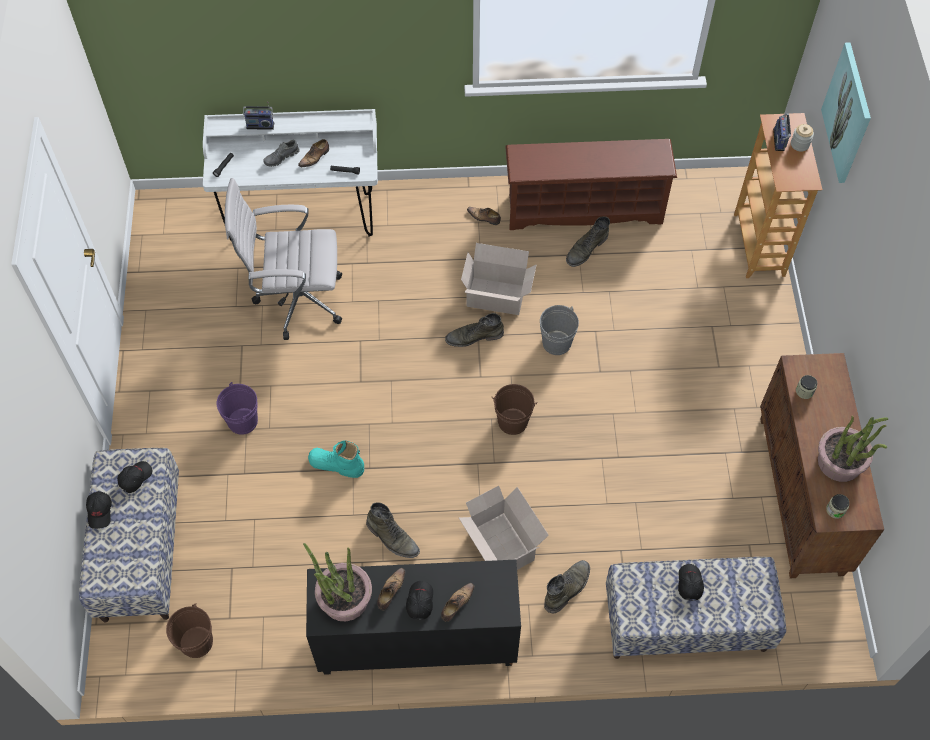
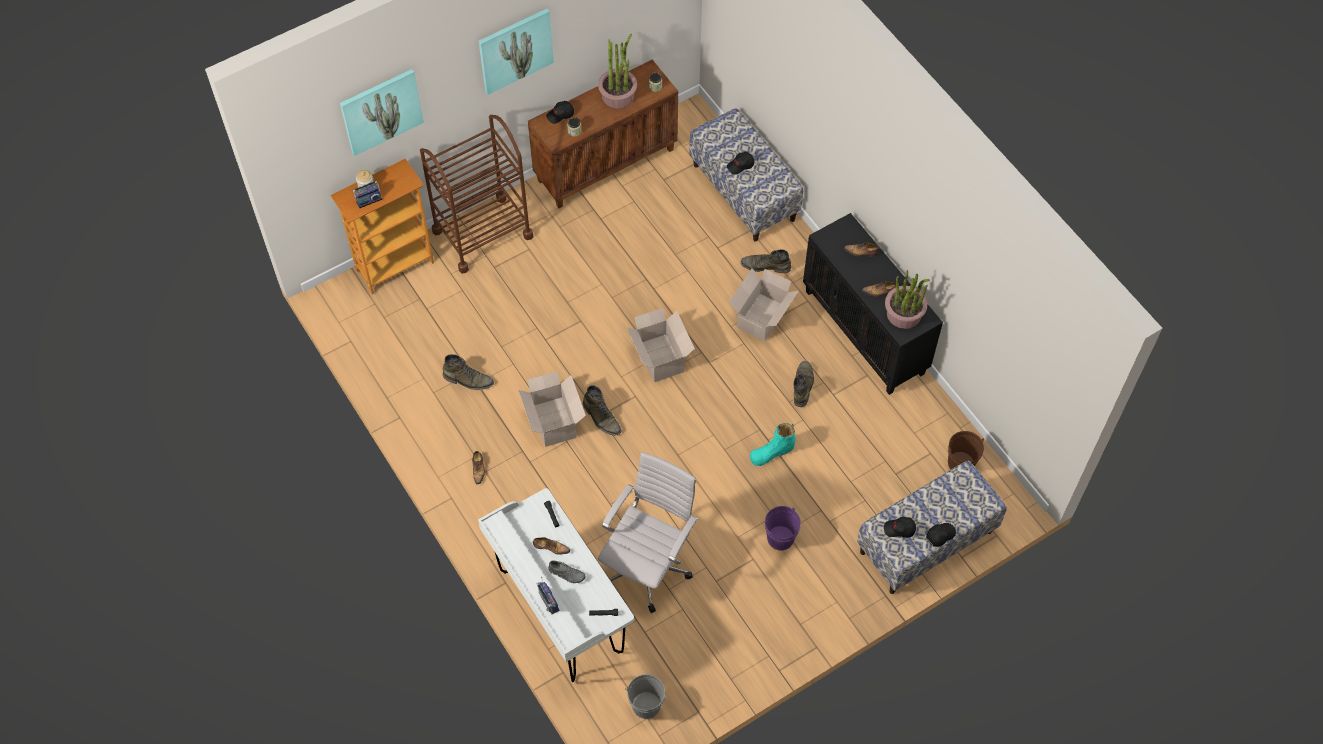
camera: 120 degrees left, 0 degrees up
(296, 300) = (648, 566): white office chair -> white office chair turned 120 degrees counterclockwise
(336, 465) = (772, 452): turquoise boot -> turquoise boot turned 75 degrees clockwise
(419, 601) = (875, 272): black cap -> black cap (560, 115)
(513, 421) = (660, 356): brown bucket -> cardboard box
(556, 342) = (572, 360): grey bucket -> grey bucket (646, 705)
(584, 208) = (425, 400): brown shoe rack -> none
(762, 334) = (482, 233): none -> brown cart
(885, 272) = (515, 50): none -> picture

